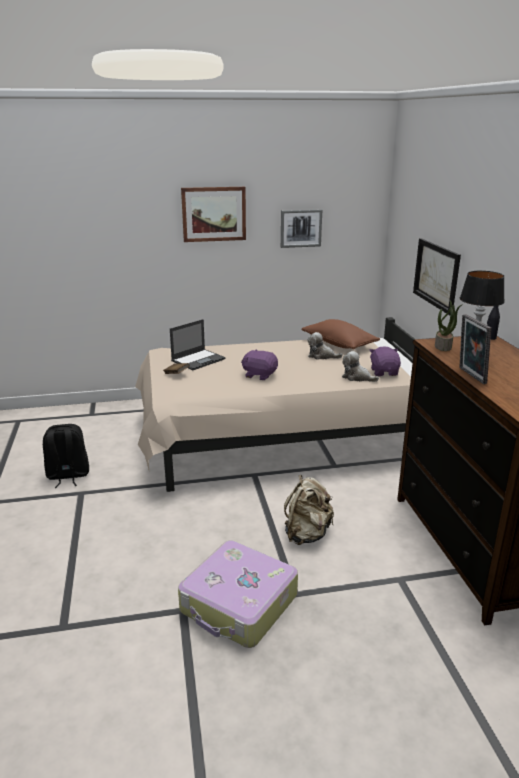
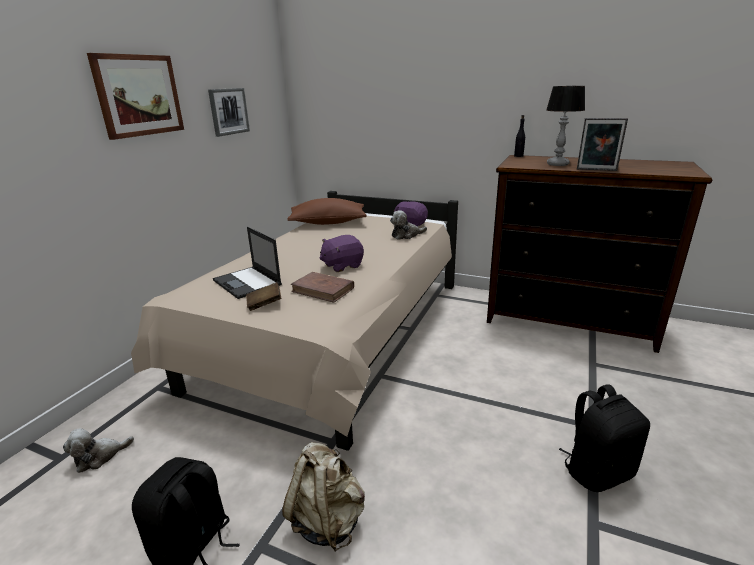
camera: 55 degrees left, 0 degrees up
(198, 360) = (247, 283): laptop -> laptop turned 150 degrees clockwise
(214, 382) = (323, 290): none -> brown book
(239, 604) = (597, 471): suitcase -> black backpack
(307, 534) = (504, 383): beige backpack -> beige backpack (328, 520)
(322, 356) = (342, 234): plush toy -> plush toy (99, 457)
(436, 275) = (398, 130): picture -> none
(443, 346) = (525, 165): potted plant -> none

